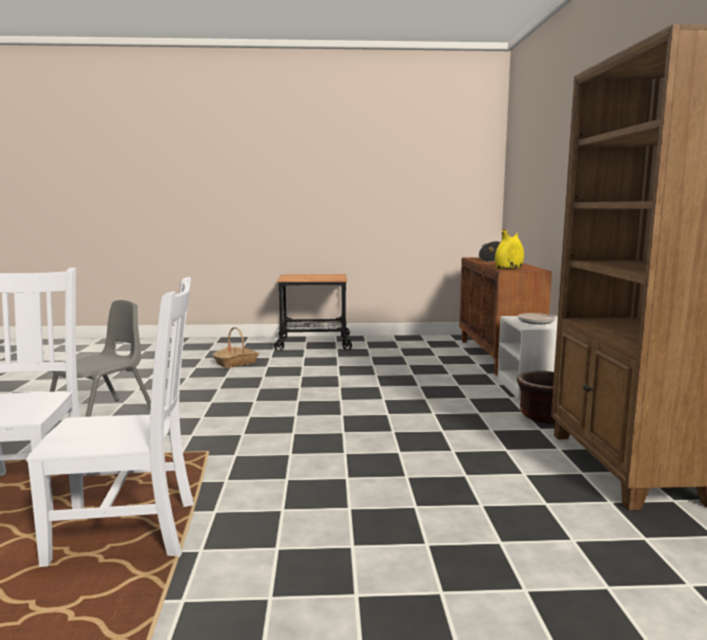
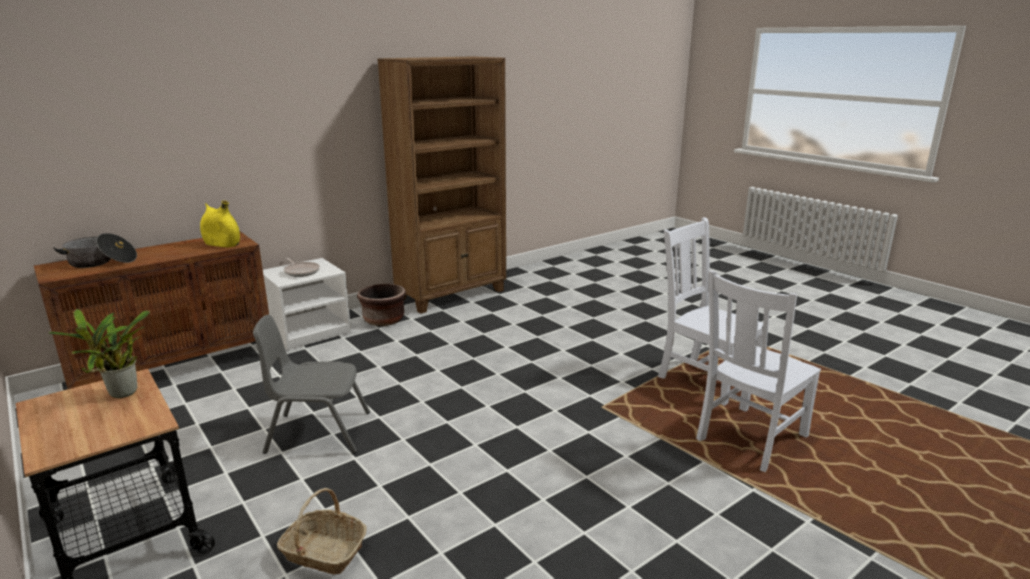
camera: 125 degrees left, 10 degrees up
(102, 416) = (629, 515): grey chair -> grey chair (318, 432)
(323, 278) = (121, 395): none -> potted plant

